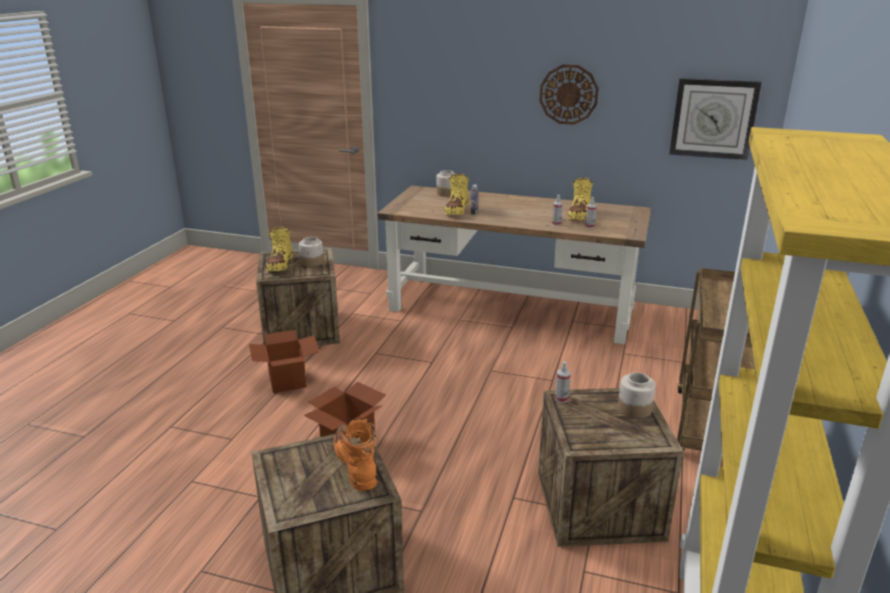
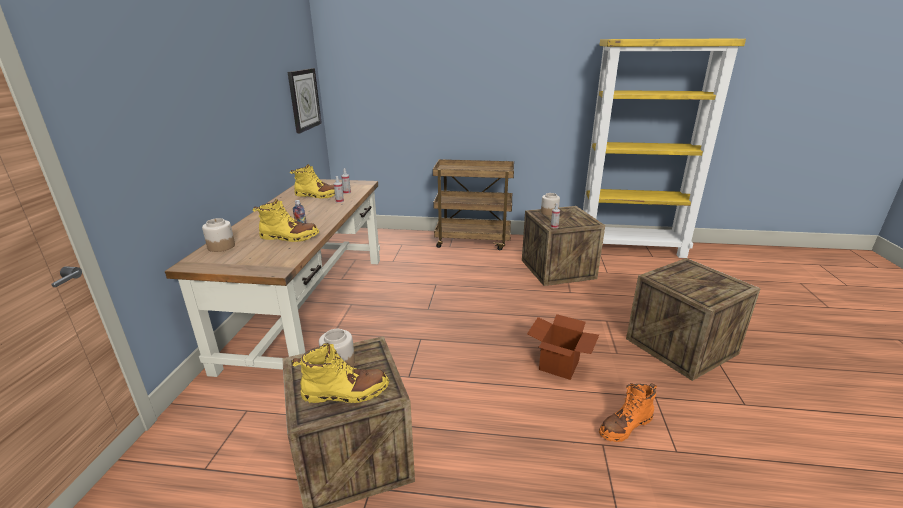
camera: 100 degrees left, 0 degrees up
(287, 381) = (483, 432): cardboard box -> none
(356, 463) = (676, 273): orange boot -> orange boot (625, 426)
(568, 94) = (244, 101): wall clock -> none

